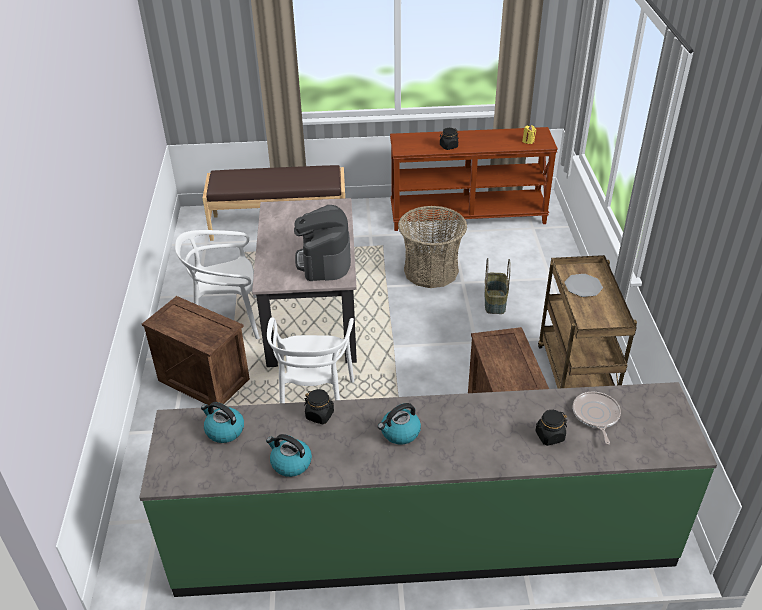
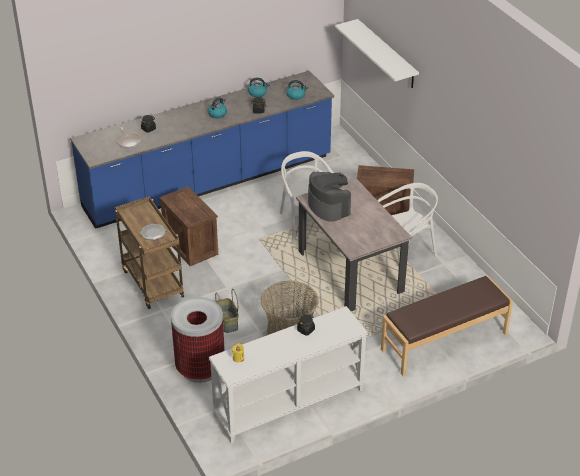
camera: 155 degrees right, 0 degrees up
(59, 294) = (386, 54): none -> white shelf
(422, 538) = (209, 183): green counter -> blue counter
(468, 215) = (289, 403): brown console table -> white console table
(545, 265) = (200, 368): none -> trash can

